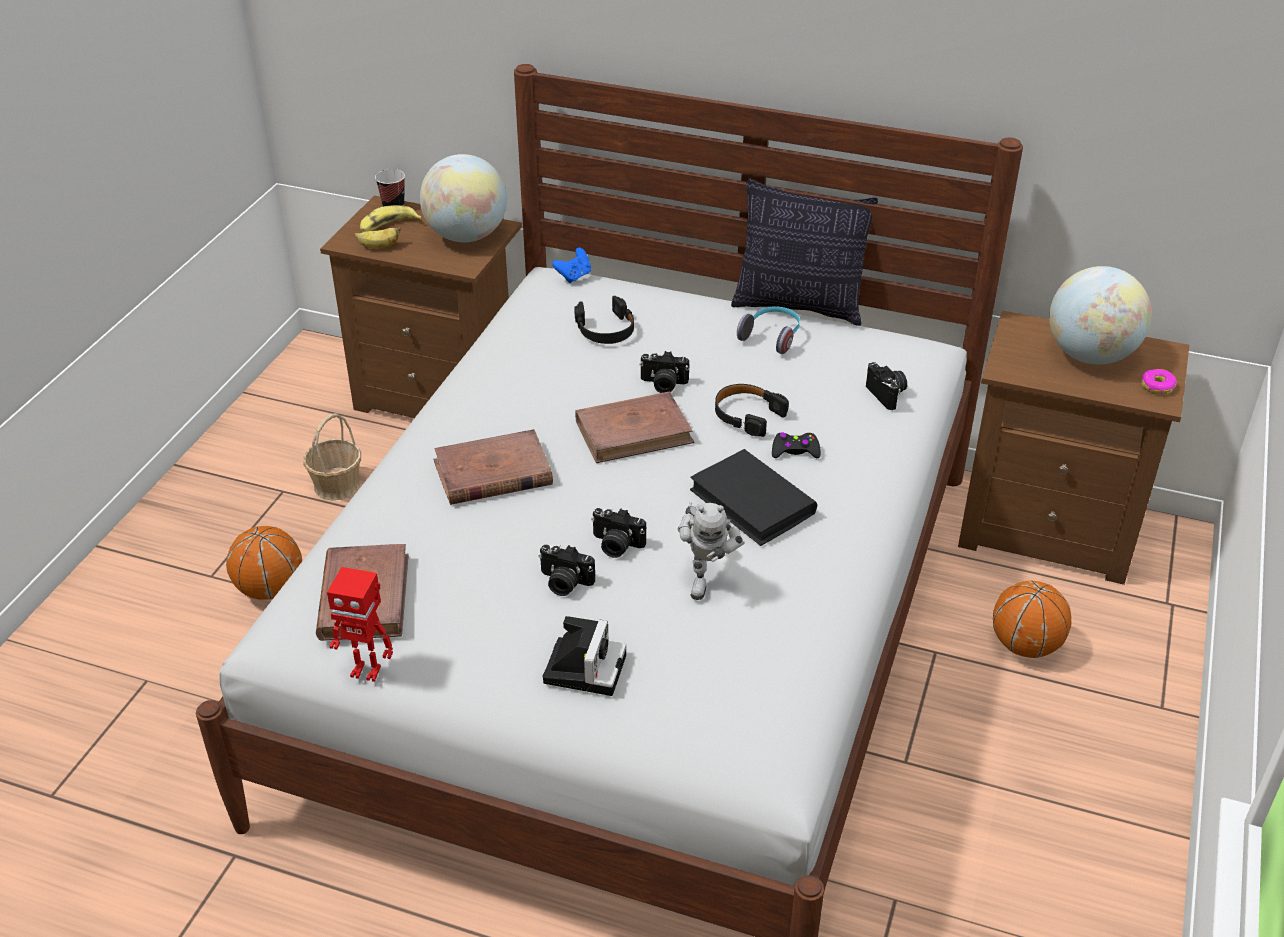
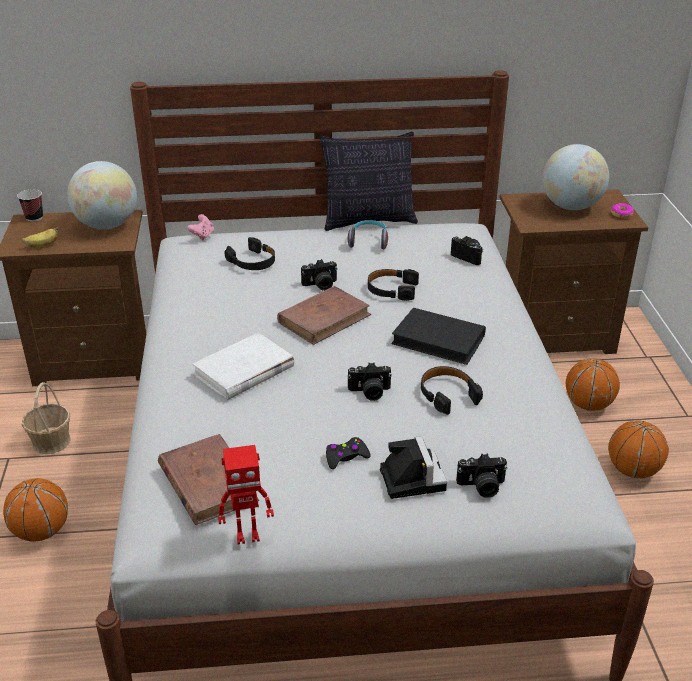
camera: 25 degrees left, 5 degrees down
(388, 227) = (40, 232): banana -> none
(492, 473) = (243, 371): brown book -> white book
(564, 583) = (352, 427): camera -> camera (481, 487)
(574, 276) = (202, 235): blue game controller -> pink game controller
(706, 577) = (447, 394): toy robot -> black headphones
(795, 451) = (440, 303): black game controller -> black game controller (346, 457)
(1020, 756) = (633, 470): none -> basketball

